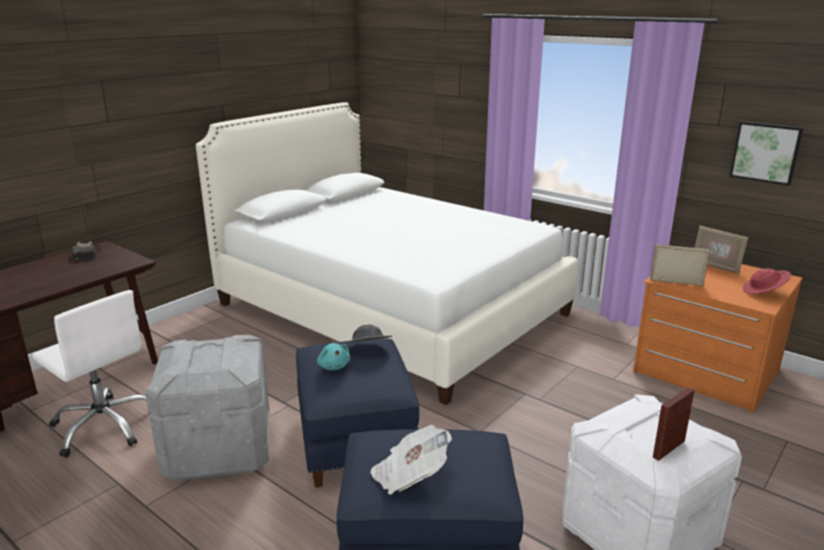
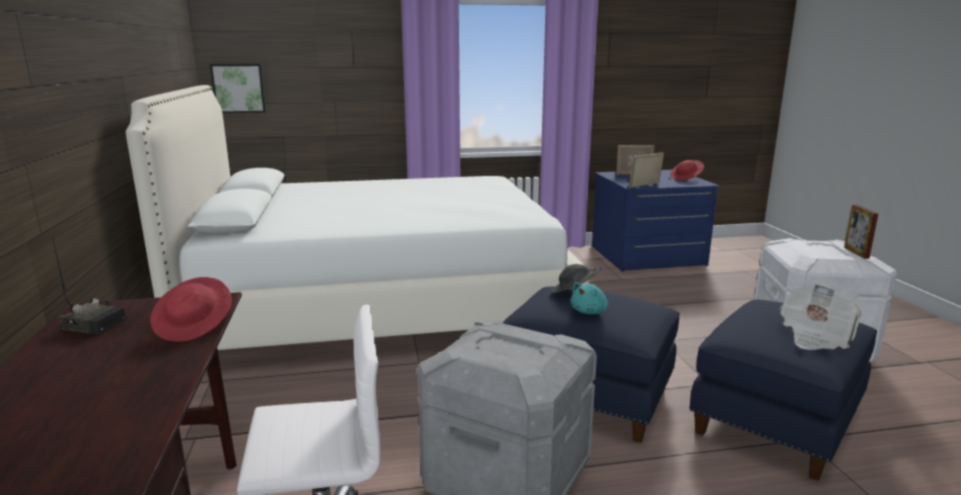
camera: 50 degrees left, 5 degrees down
(100, 271) = (195, 326): none -> red hat
(334, 366) = (590, 312): turquoise plush toy -> turquoise plush toy turned 120 degrees clockwise
(705, 371) = (648, 256): orange dresser -> blue dresser
(766, 152) = (643, 82): picture -> picture (239, 88)

